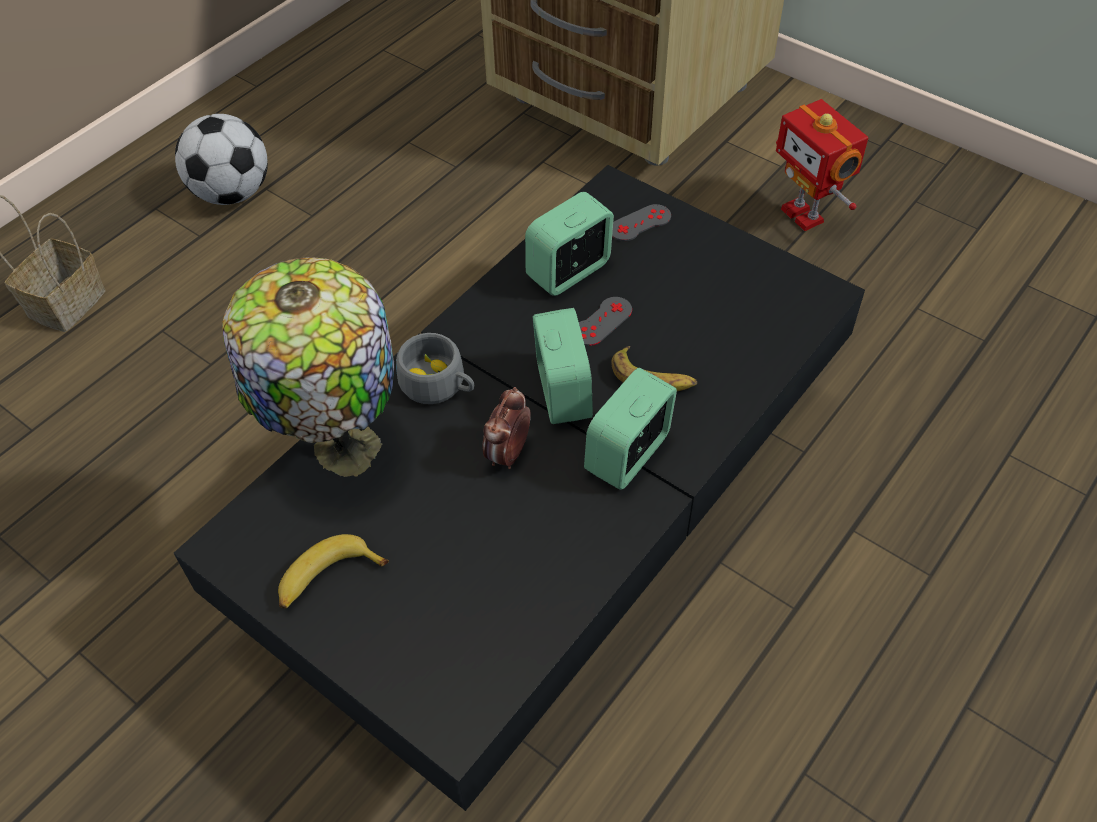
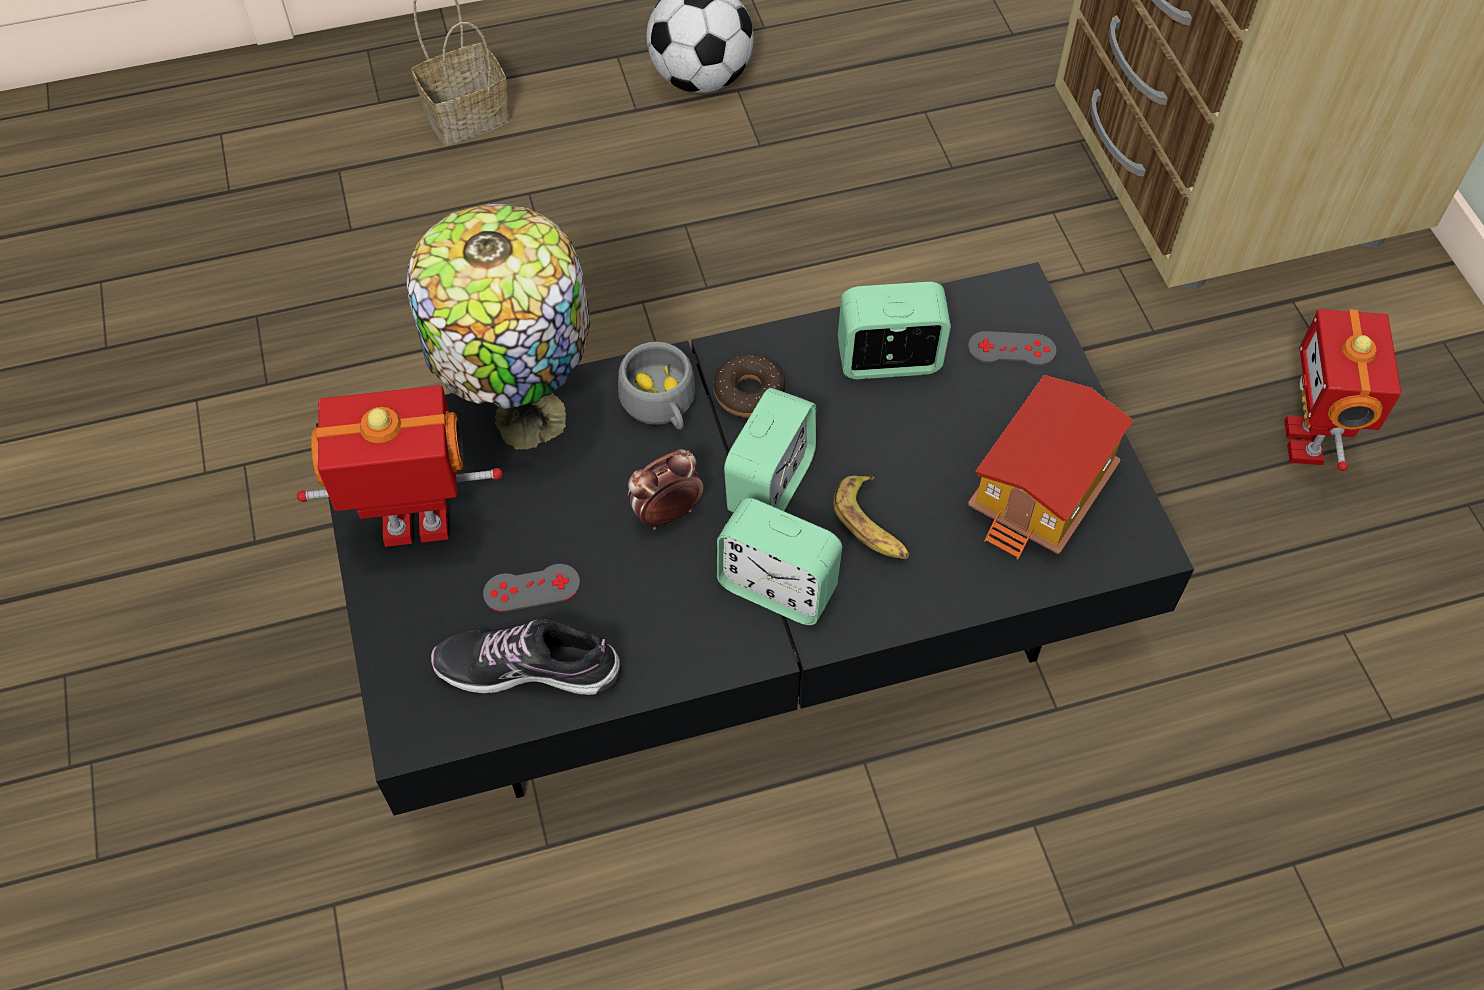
camera: 35 degrees right, 5 degrees up
(327, 579) = (416, 530): banana -> toy robot
(494, 343) = (749, 393): none -> donut
(503, 620) = (528, 668): none -> shoe
(602, 321) = (874, 434): grey game controller -> grey game controller (531, 588)
(628, 455) = (777, 587): alarm clock -> alarm clock turned 135 degrees counterclockwise
(739, 297) = (1043, 494): none -> toy house

